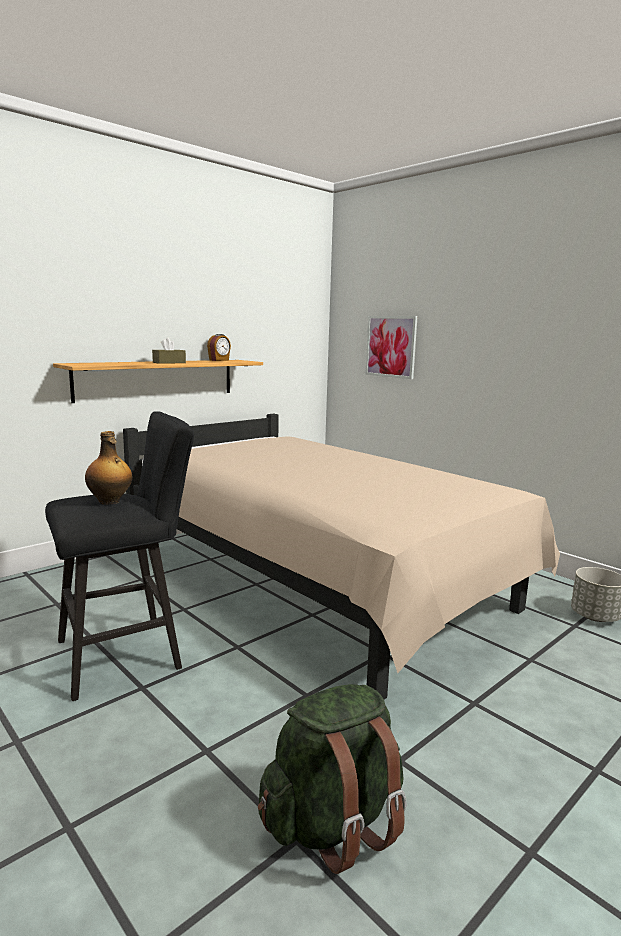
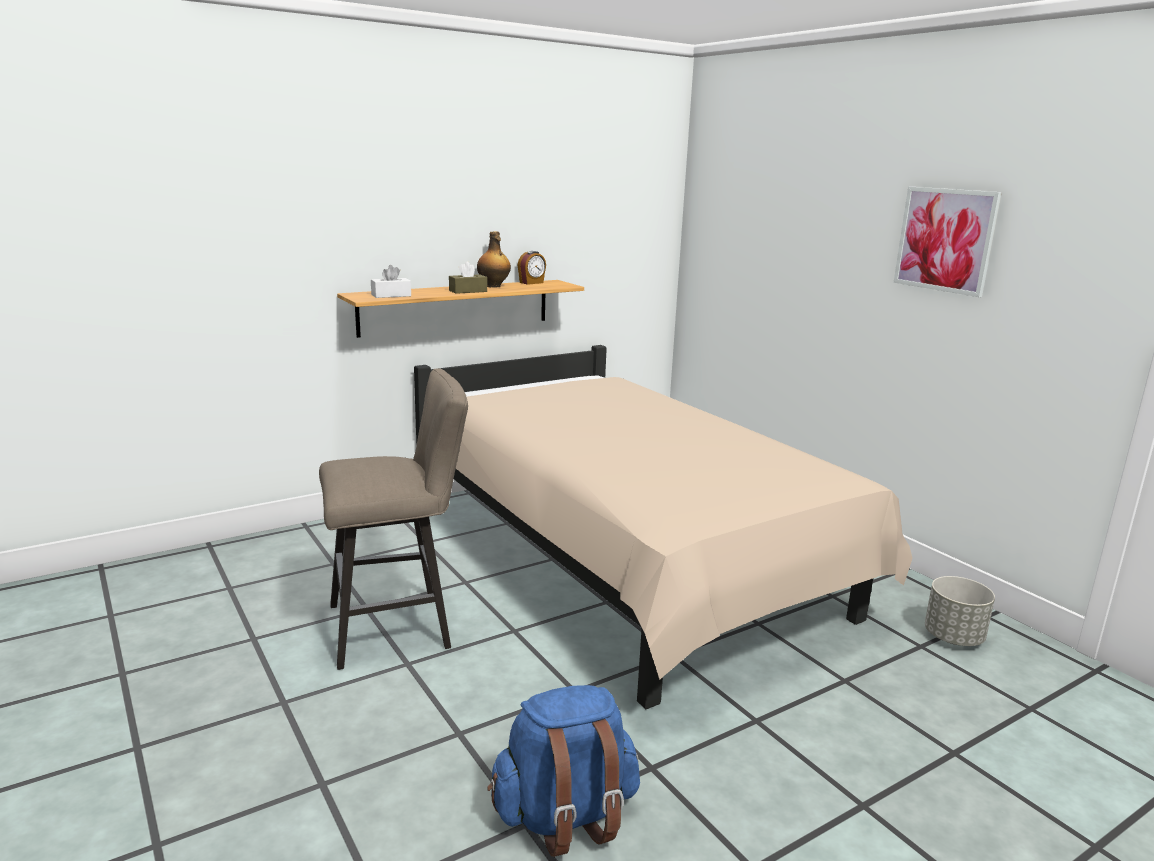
camera: 10 degrees right, 5 degrees up
(103, 364) = (391, 295): none -> white tissue box
(110, 501) = (381, 469): bottle -> bottle (493, 286)
(128, 653) = (399, 626): black stool -> beige stool
(333, 823) = (565, 815): green backpack -> blue backpack
(391, 346) = (753, 267): picture -> picture (945, 240)

